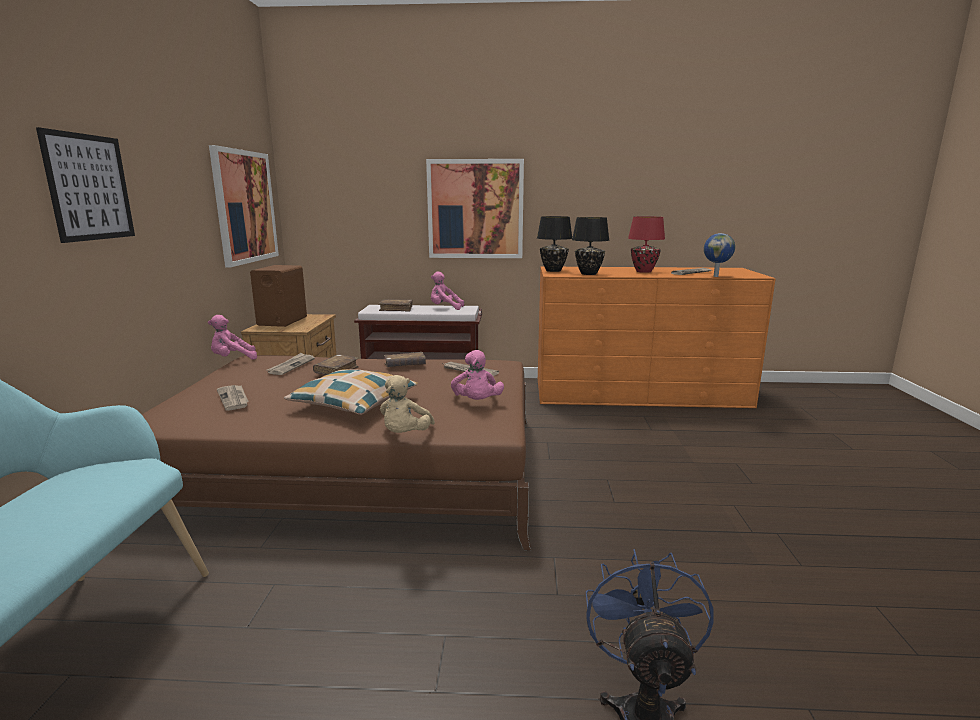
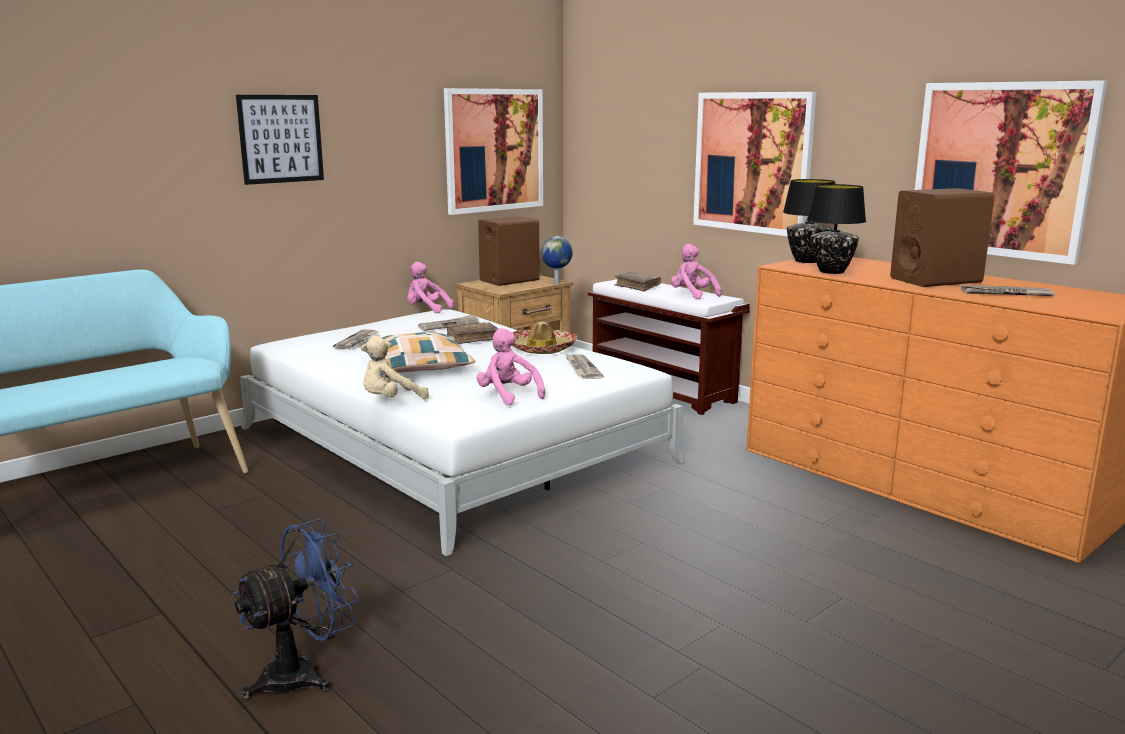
camera: 45 degrees right, 0 degrees up
(358, 468) = (452, 445): brown bed -> white bed
(405, 365) = (542, 349): brown book -> hat
(477, 403) = (508, 396): pink plush toy -> pink plush toy turned 105 degrees clockwise
(644, 271) = (936, 280): red table lamp -> brown speaker
(649, 205) = (1000, 169): none -> picture
(716, 276) = (1017, 304): globe -> globe (557, 282)

